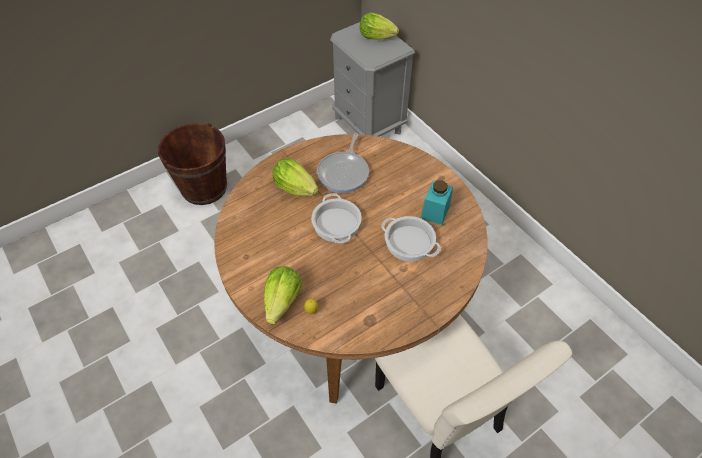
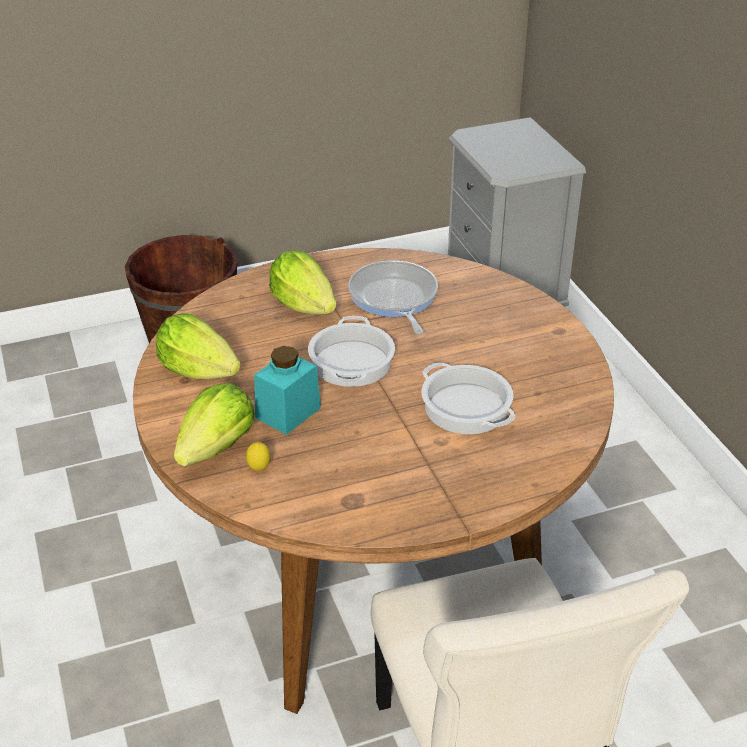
camera: 15 degrees right, 15 degrees down
(344, 172) = (394, 298): frying pan -> frying pan turned 135 degrees clockwise
(376, 37) = (527, 143): lettuce -> lettuce (198, 370)
(435, 211) = (530, 373): turquoise jar -> turquoise jar (288, 412)

